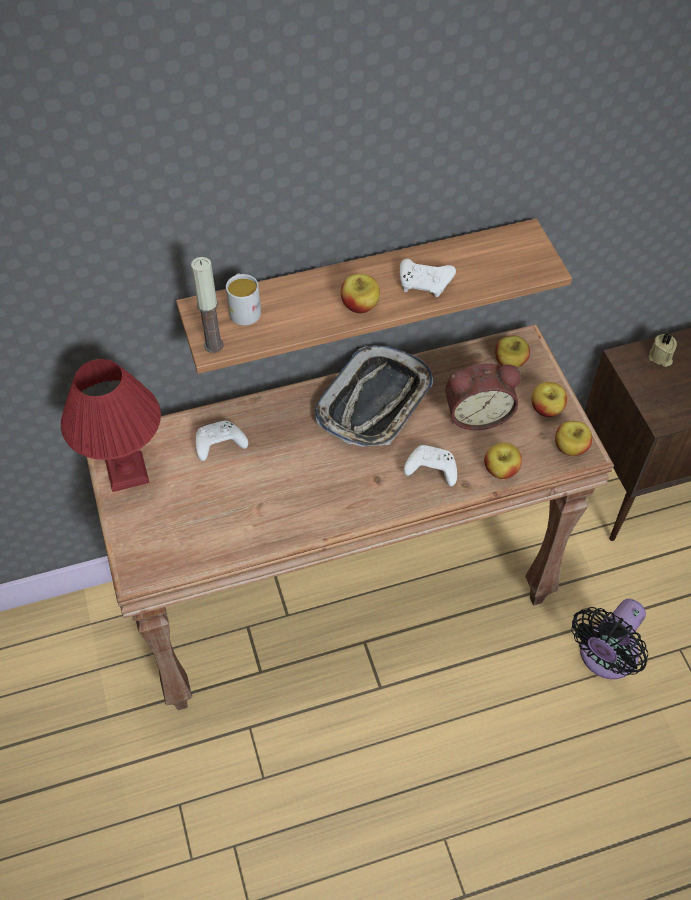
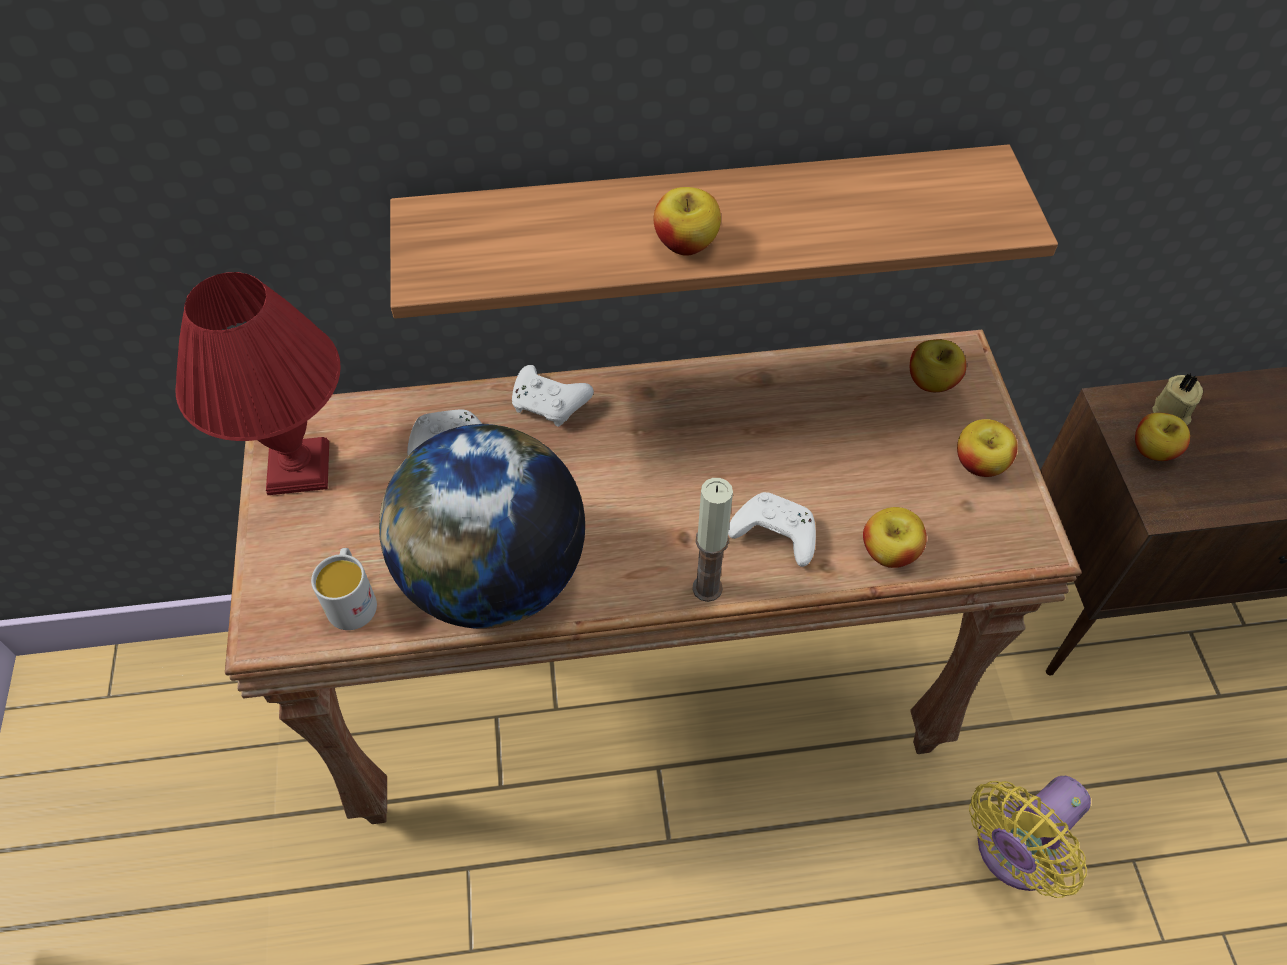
camera: 10 degrees right, 0 degrees up
(213, 345) = (428, 275): candle -> candle (707, 588)
(244, 309) = (494, 226): white mug -> white mug (352, 600)
(267, 520) = (494, 577): none -> globe
(375, 403) = (705, 415): tray -> none
(425, 284) = (803, 223): white game controller -> white game controller (550, 404)
(477, 414) = (864, 455): alarm clock -> none
(570, 447) = (1010, 532): apple -> apple (1153, 450)
(604, 657) = (1014, 852): black fan -> yellow fan

